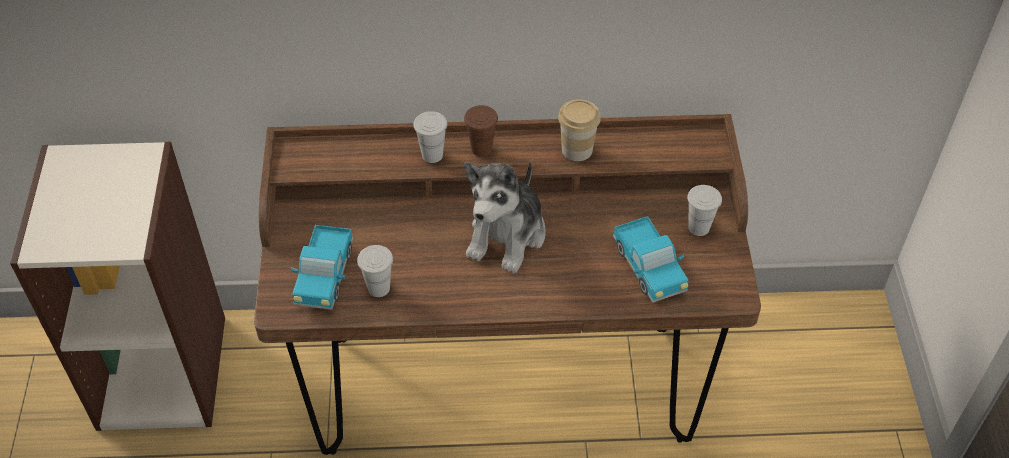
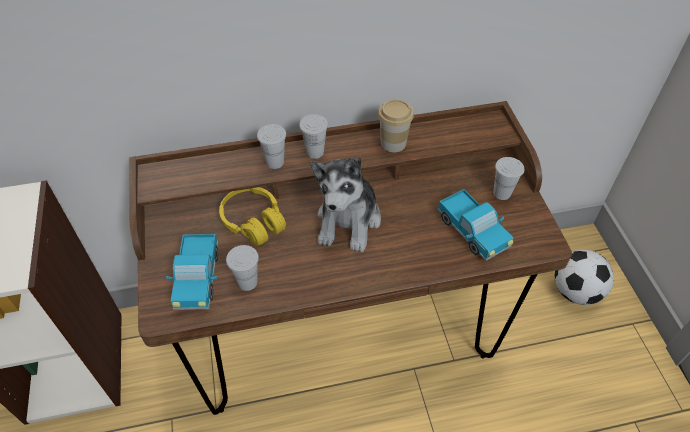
camera: 10 degrees left, 0 degrees up
(397, 221) = (253, 222): none -> yellow headphones
(481, 149) = (315, 152): brown cup -> white cup
(830, 377) = (576, 291): none -> football

